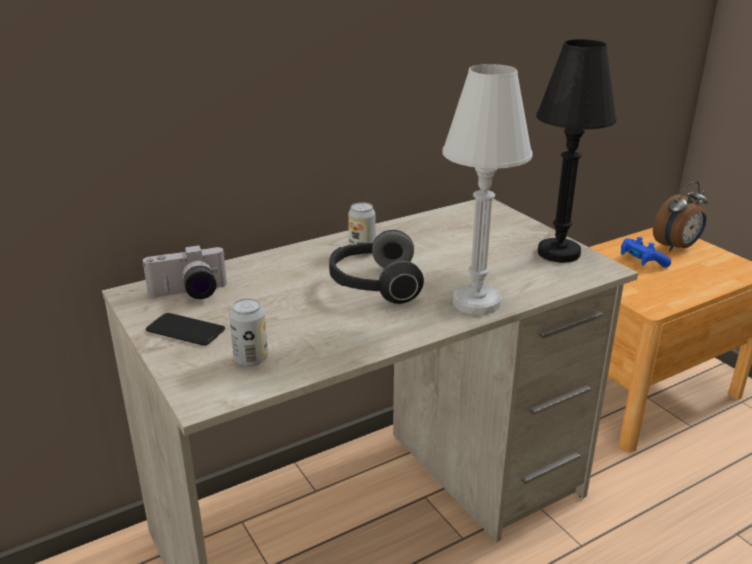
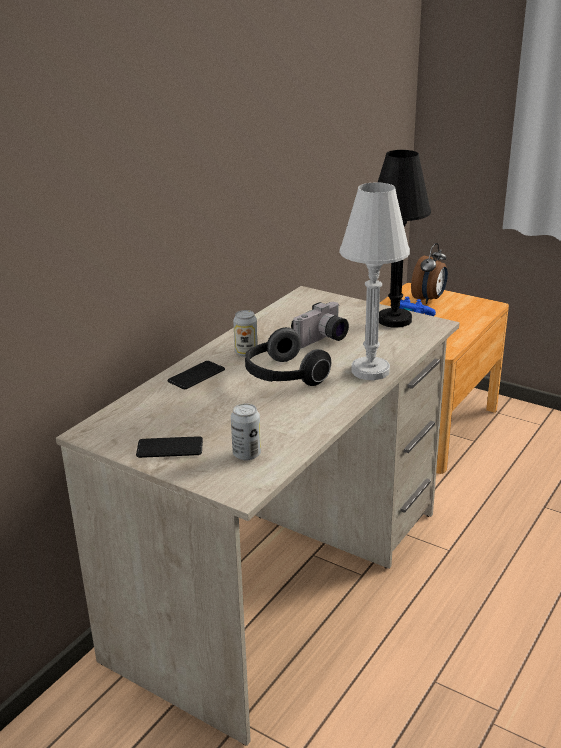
camera: 25 degrees left, 0 degrees up
(189, 294) = (139, 420): camera -> camera (323, 340)
(289, 263) = (196, 376): none -> phone

